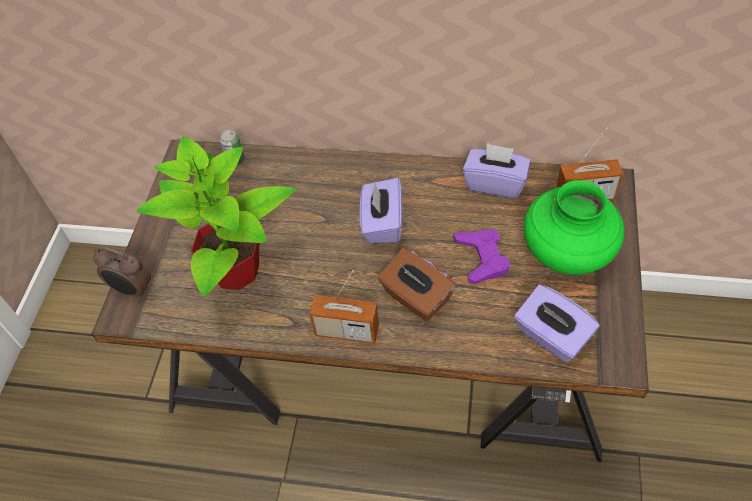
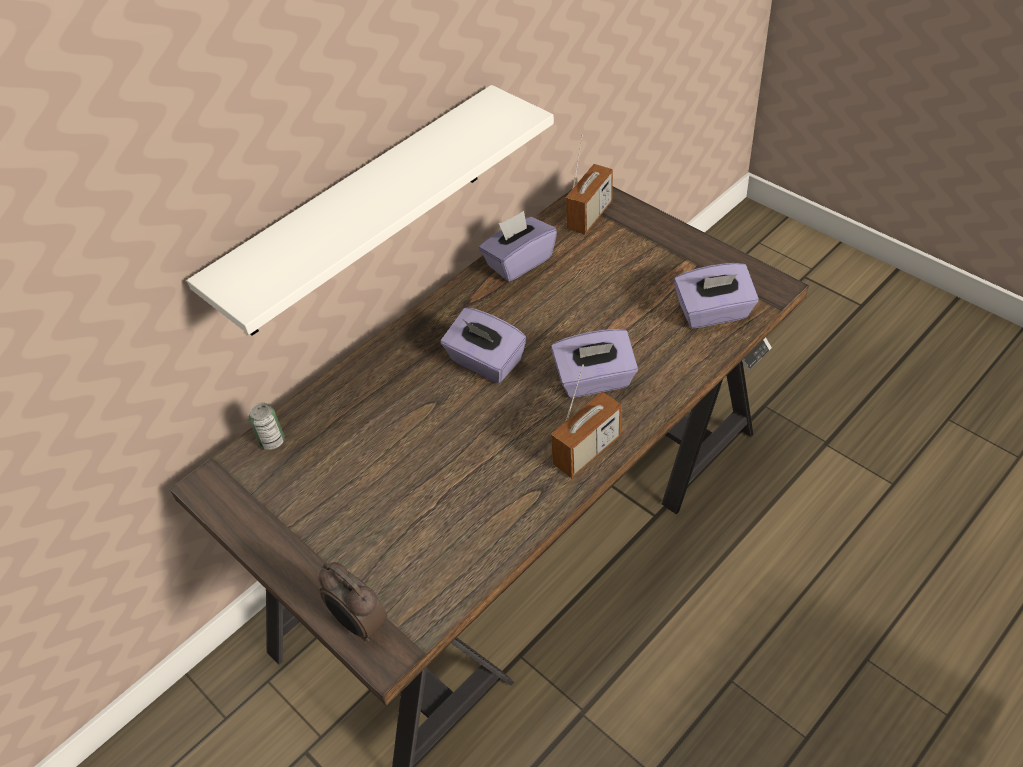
camera: 55 degrees left, 5 degrees down
(132, 290) = (359, 624): alarm clock -> alarm clock turned 75 degrees clockwise
(237, 271) = (429, 509): potted plant -> none
(373, 61) = (361, 213): none -> white shelf
(416, 297) = (594, 380): brown tissue box -> purple tissue box
(482, 258) = (593, 313): purple game controller -> none
(567, 253) = (639, 258): green vase -> none

